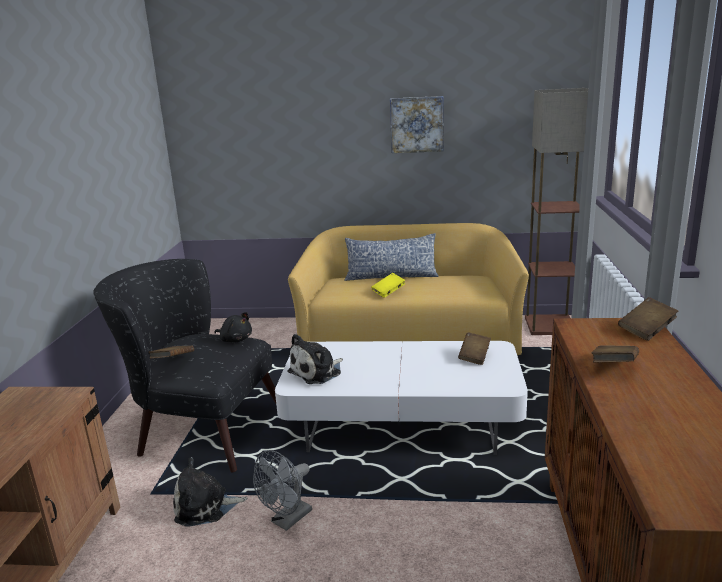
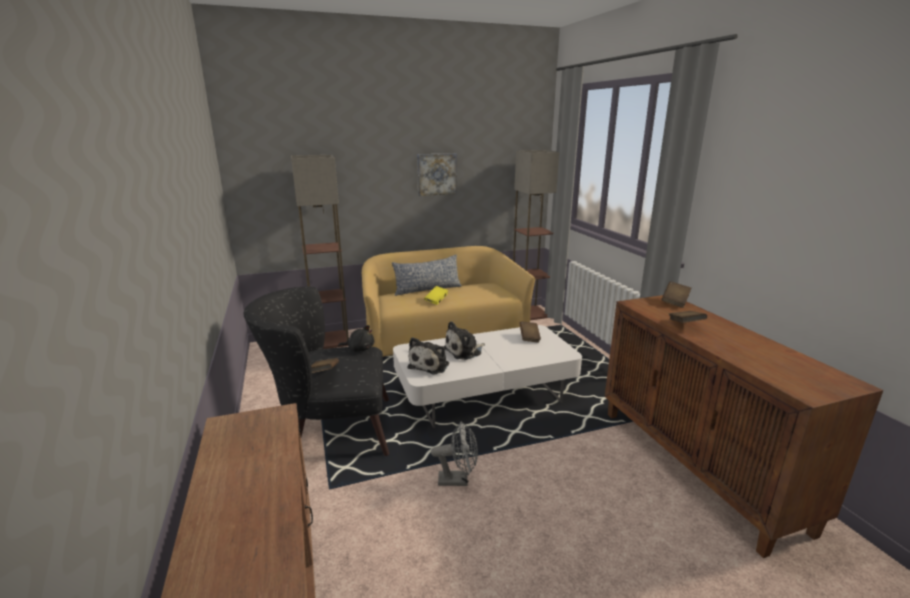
camera: 25 degrees left, 0 degrees up
(205, 507) = (385, 487): plush toy -> plush toy (464, 351)
(276, 327) = (331, 340): none -> floor lamp
(287, 520) = (458, 480): grey fan -> grey fan turned 105 degrees counterclockwise

